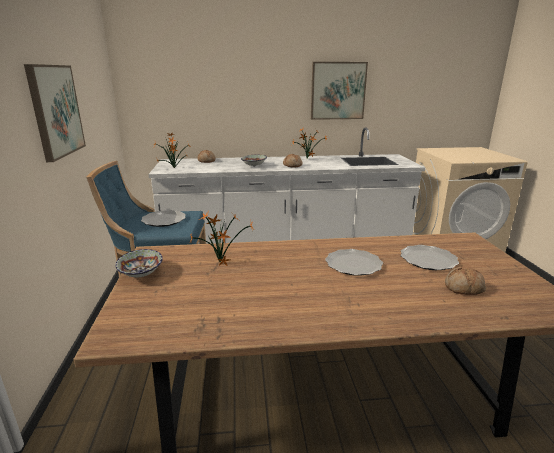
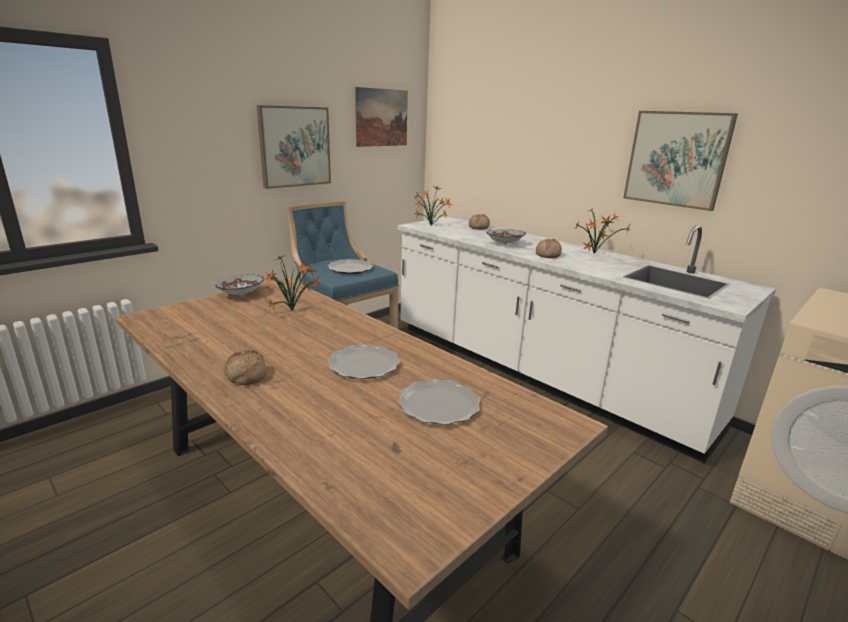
camera: 50 degrees right, 0 degrees up
(93, 75) = (381, 117): none -> picture
(464, 288) = (381, 443): bread -> bread (245, 376)

